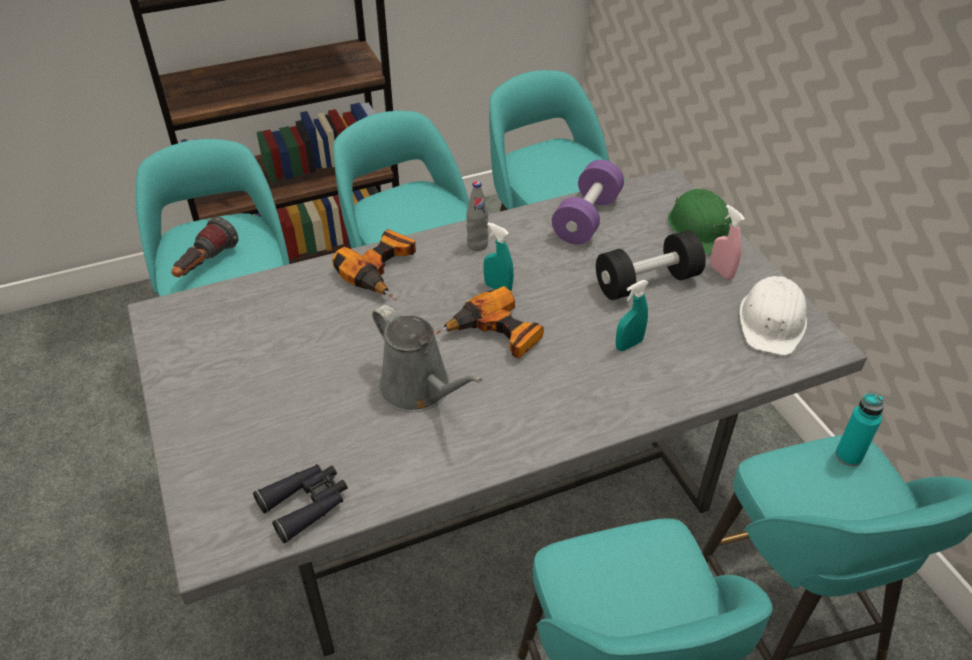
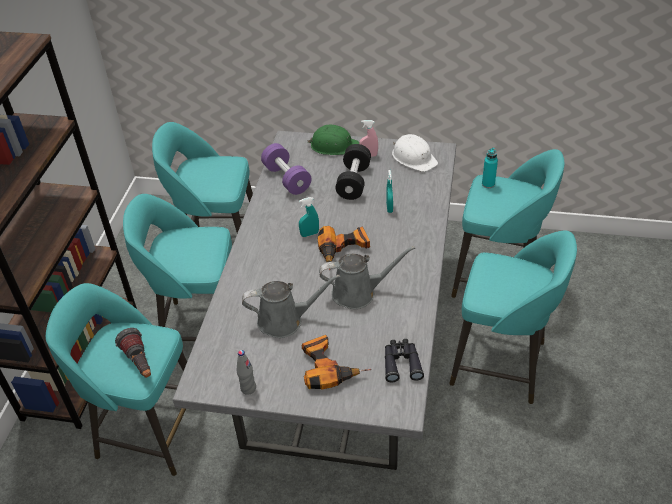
camera: 55 degrees left, 0 degrees up
(315, 339) = (284, 320): none -> grey watering can
(384, 272) = (254, 272): power drill -> power drill (329, 366)
(477, 245) = (268, 227): grey bottle -> grey bottle (248, 388)

